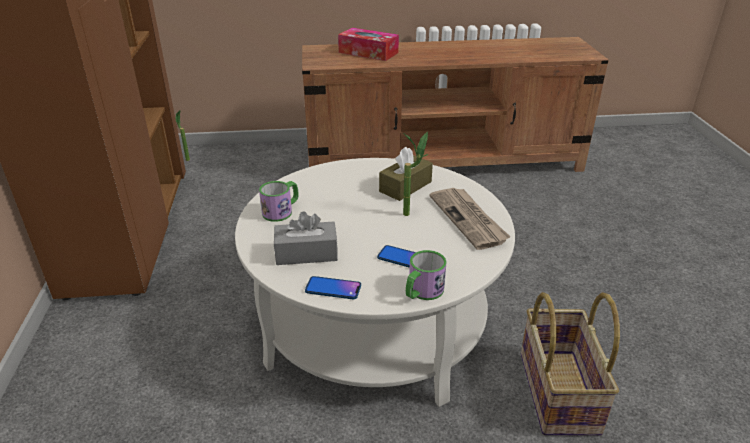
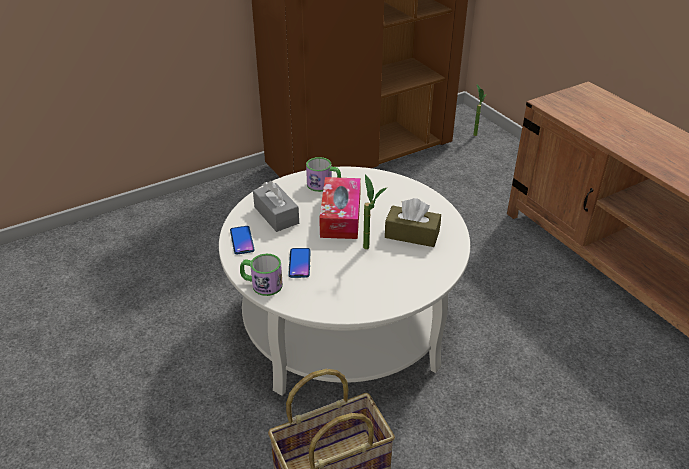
camera: 65 degrees right, 5 degrees up
(368, 52) = (619, 120): tissue box -> tissue box (340, 216)
(469, 219) = (385, 285): newspaper -> none

